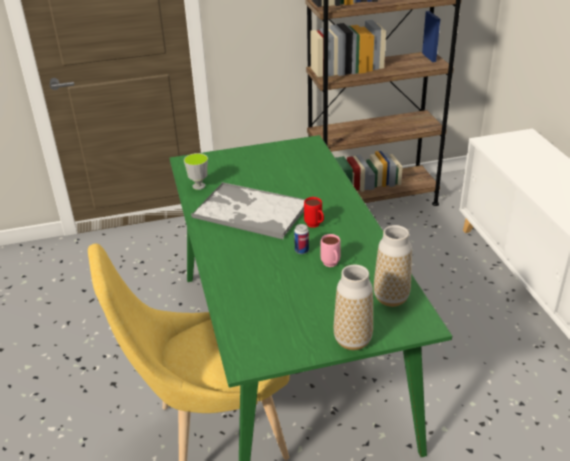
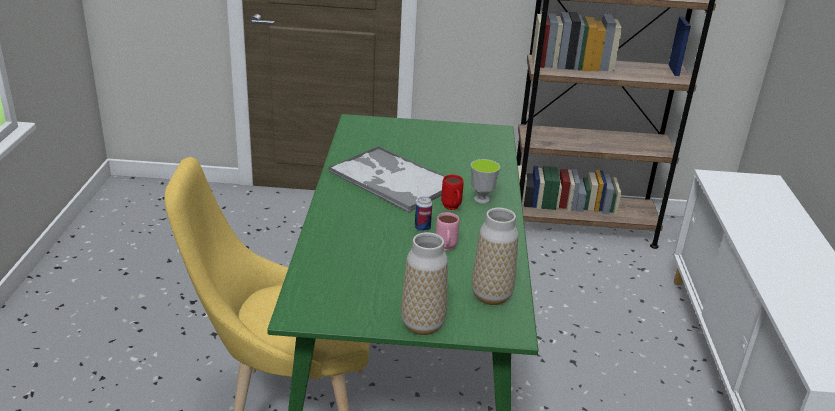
camera: 15 degrees right, 5 degrees down
(199, 186) = (354, 145): cup -> cup (481, 199)

